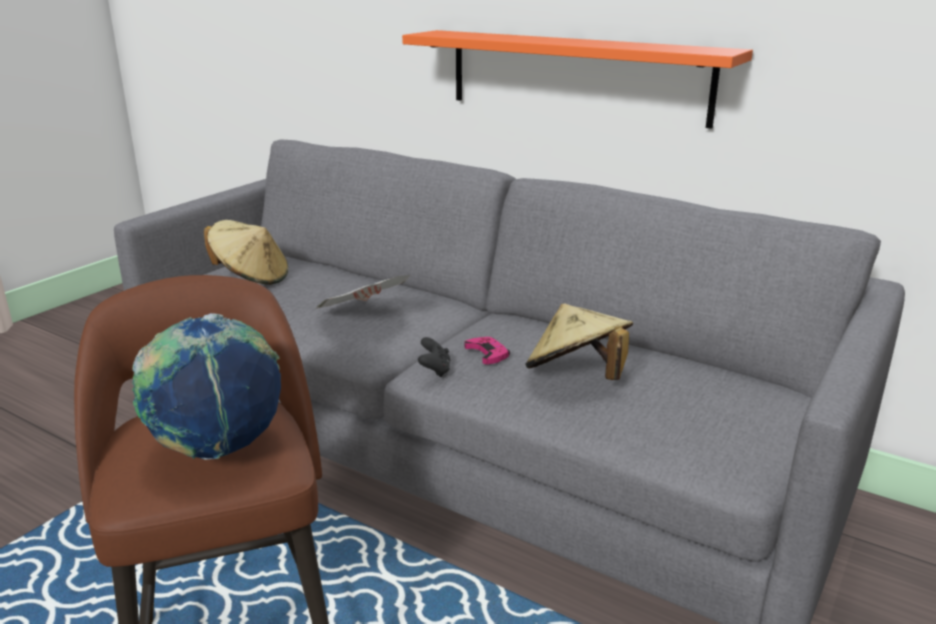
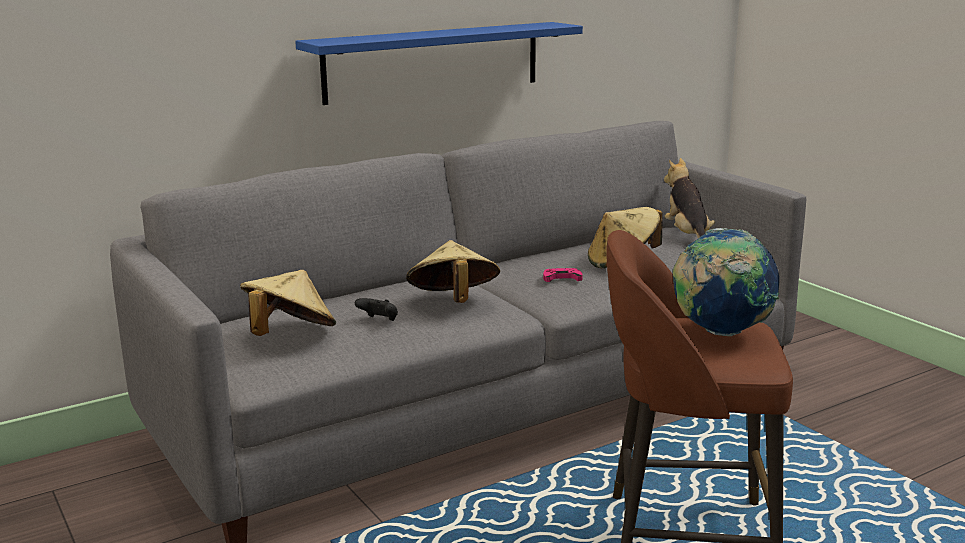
camera: 65 degrees left, 5 degrees down
(363, 316) = (453, 302): newspaper -> beige hat
(434, 370) = (569, 298): black game controller -> black game controller (379, 321)
(575, 76) = (433, 61): orange shelf -> blue shelf
(747, 405) = (688, 236): none -> plush toy

